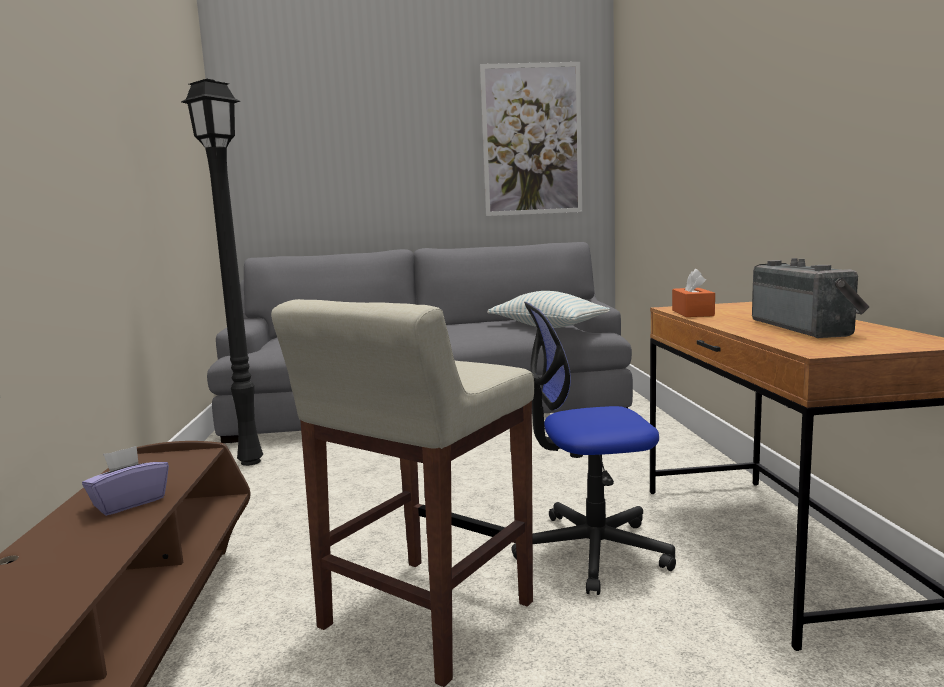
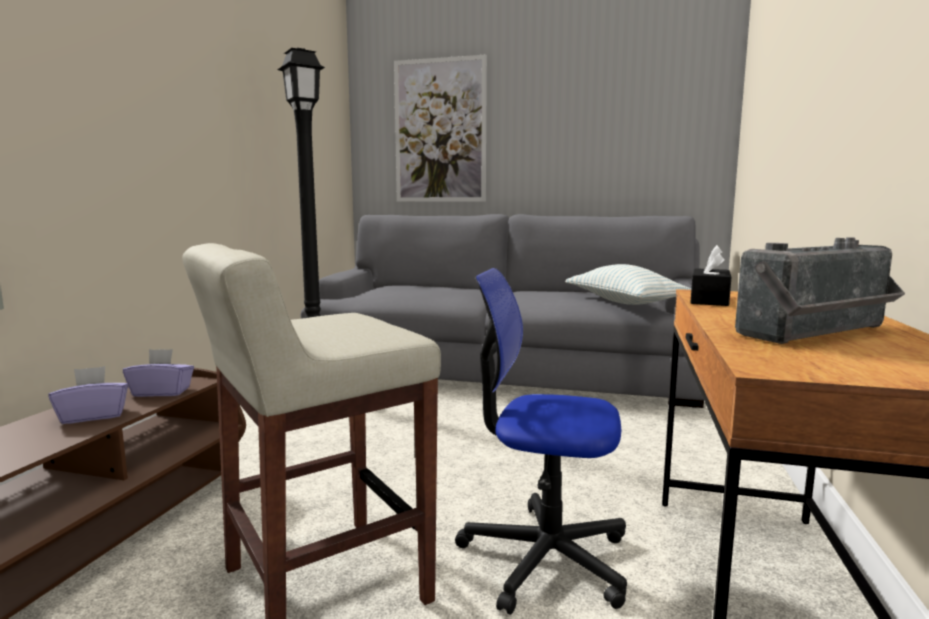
camera: 20 degrees right, 0 degrees up
(172, 469) = (162, 392): none -> purple tissue box
(532, 140) = (646, 107): picture -> picture (440, 131)
(692, 313) = (709, 300): orange tissue box -> black tissue box
(805, 327) = (820, 333): radio -> radio turned 45 degrees clockwise

